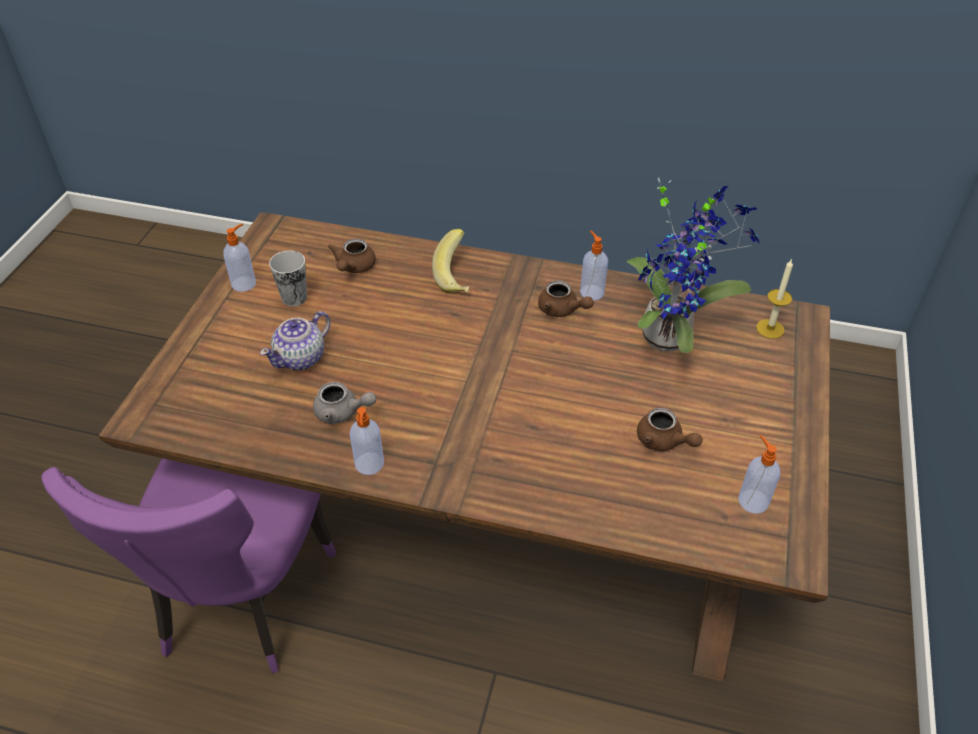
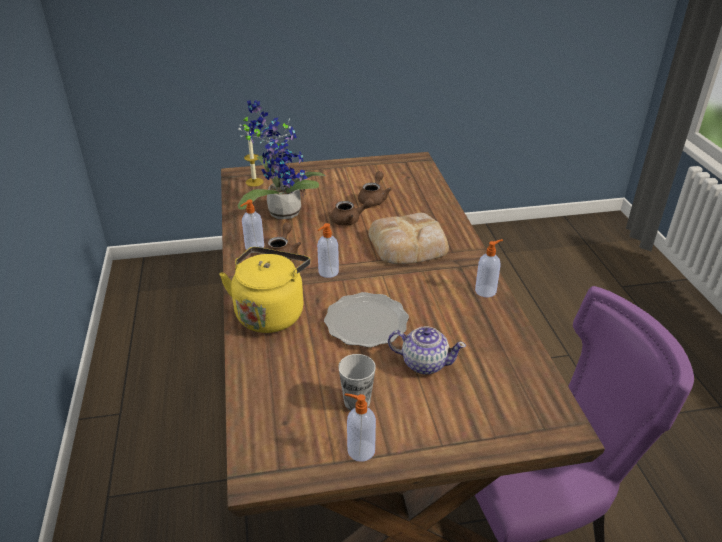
camera: 115 degrees left, 10 degrees down
(342, 412) = (457, 319): grey teapot -> none
(353, 267) = (291, 379): brown teapot -> brown teapot (350, 220)
(391, 338) = (366, 323): none -> plate
(457, 277) = (271, 312): banana -> yellow kettle
(516, 432) = (409, 245): none -> bread
(752, 500) = (391, 172): soap dispenser -> soap dispenser (328, 272)

